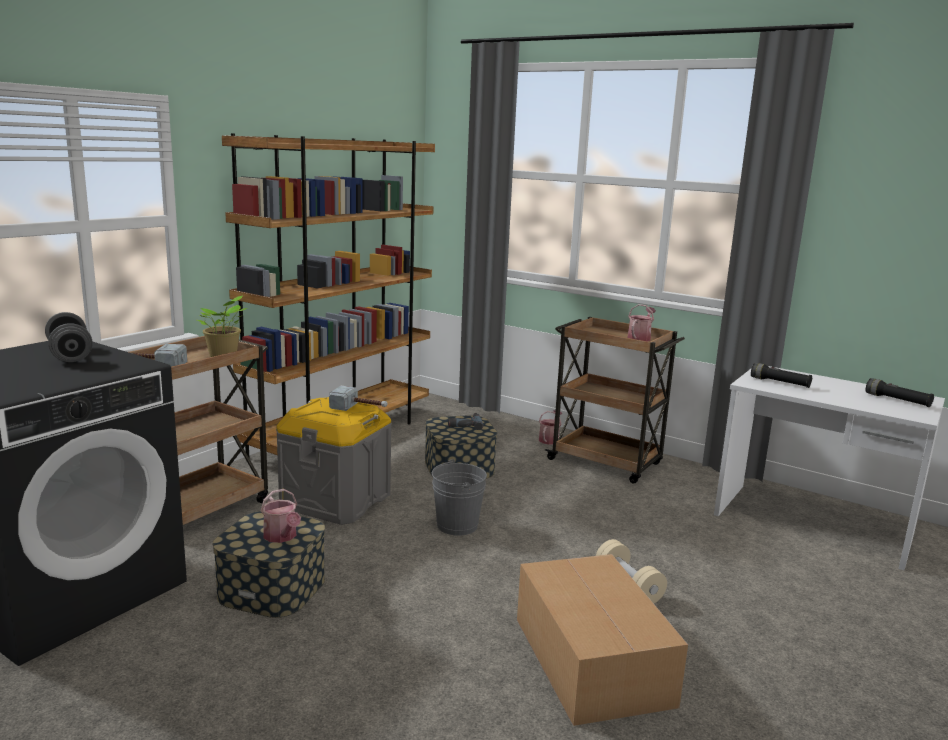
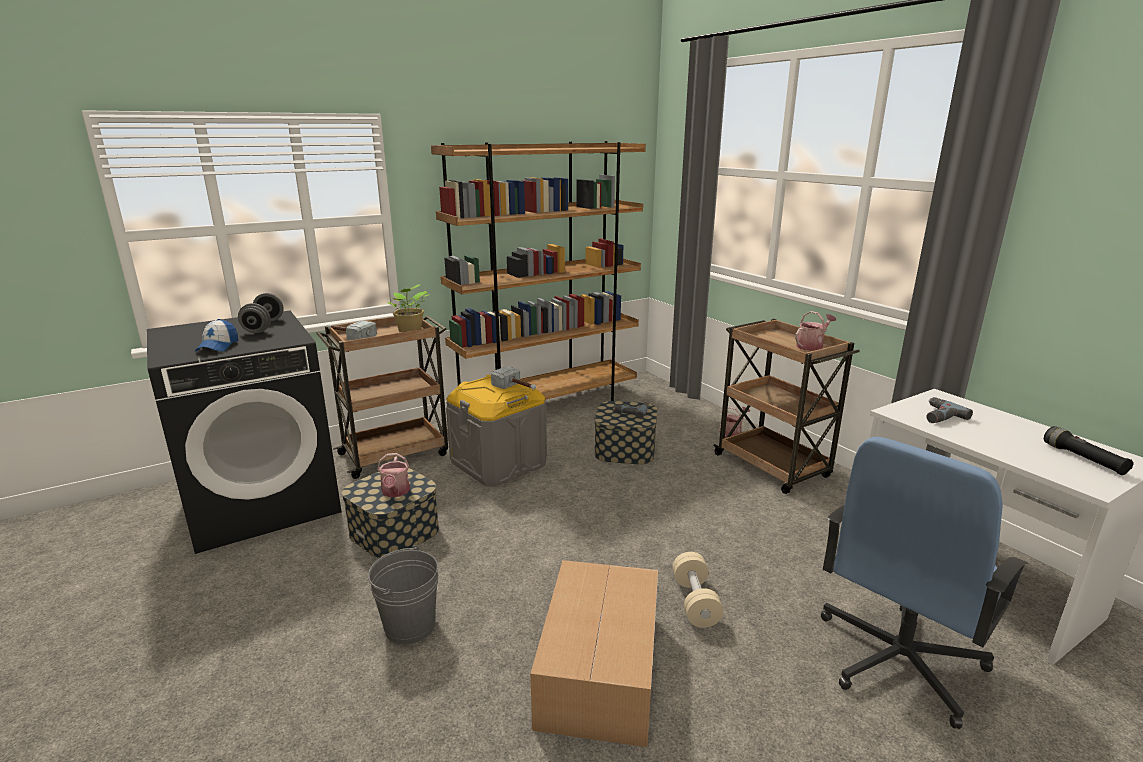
camera: 25 degrees right, 5 degrees up
(44, 379) = (218, 346): none -> cap
(457, 525) = (580, 505): grey bucket -> grey bucket (410, 626)
(779, 383) = (937, 415): black flashlight -> power drill
(808, 593) = (897, 660): none -> blue office chair

